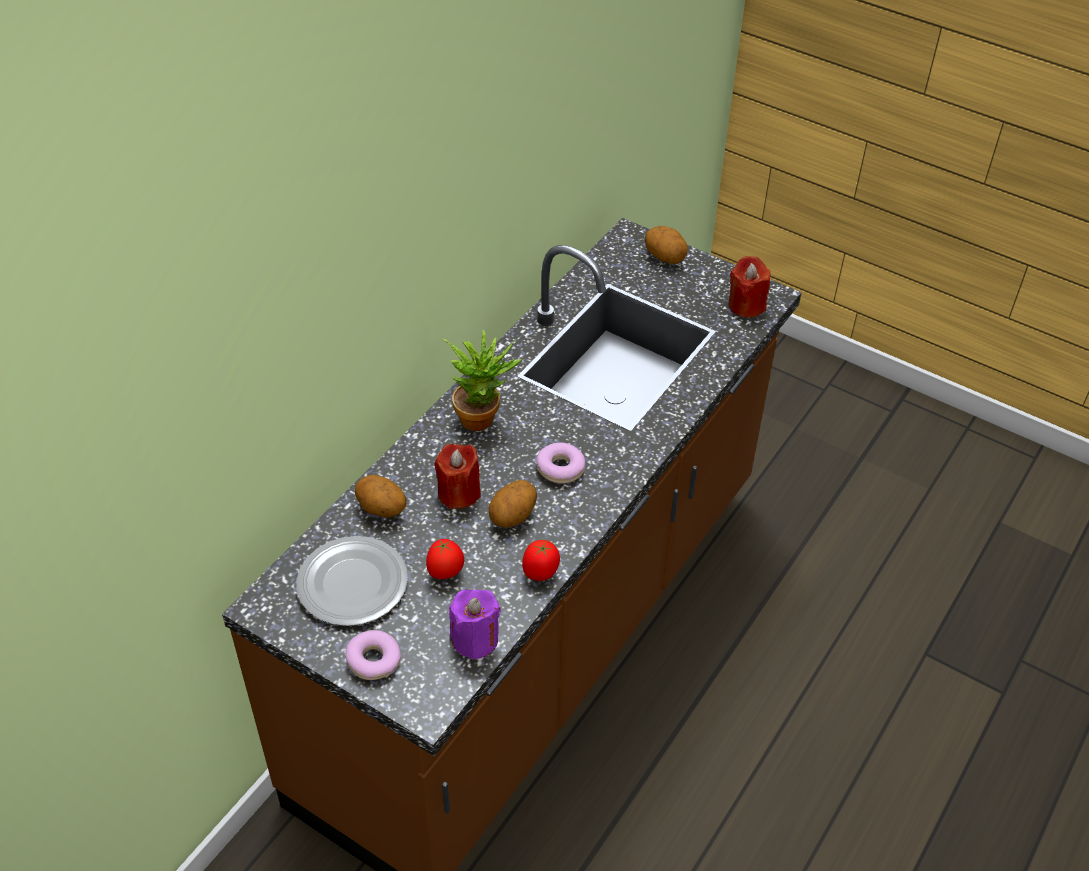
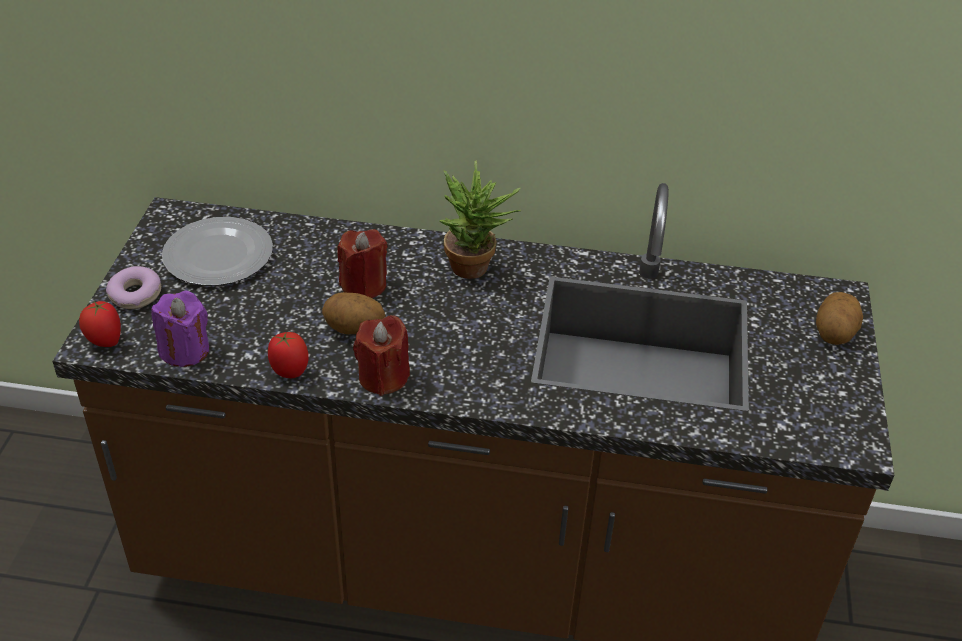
camera: 65 degrees right, 5 degrees down
(381, 509) = (315, 244): potato -> none
(445, 573) = (258, 307): tomato -> tomato (104, 341)
(560, 468) = (440, 344): donut -> none
(746, 305) = (818, 427): red candle -> red candle (383, 377)

